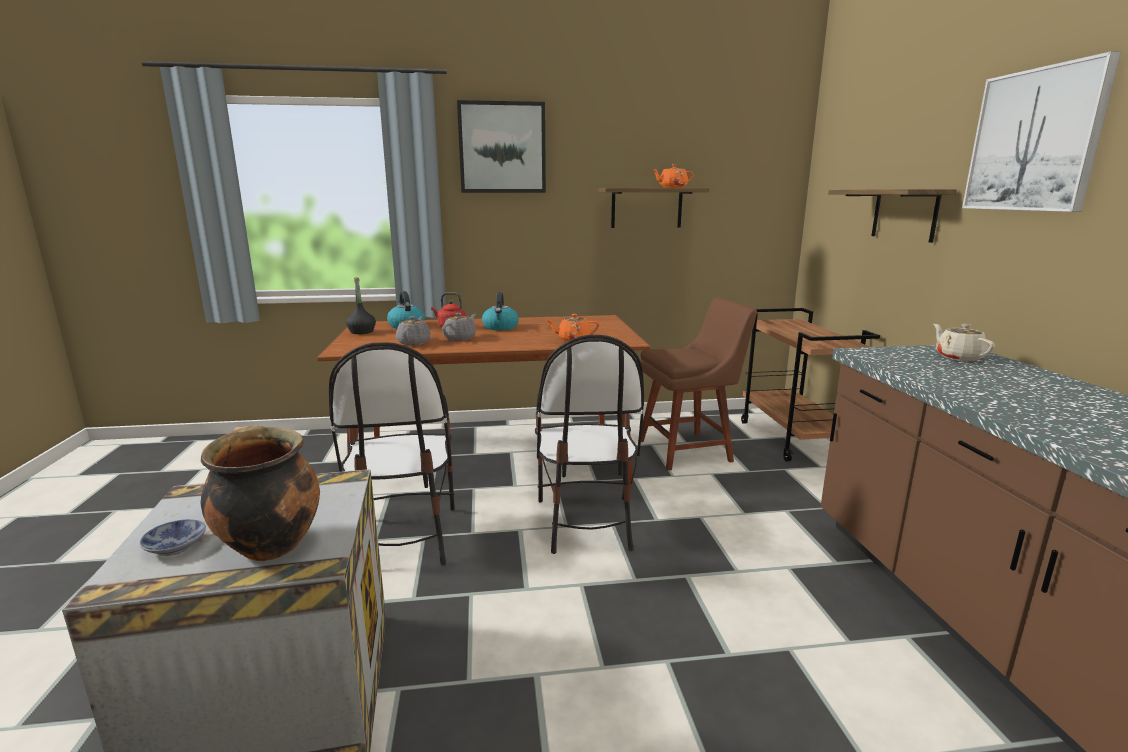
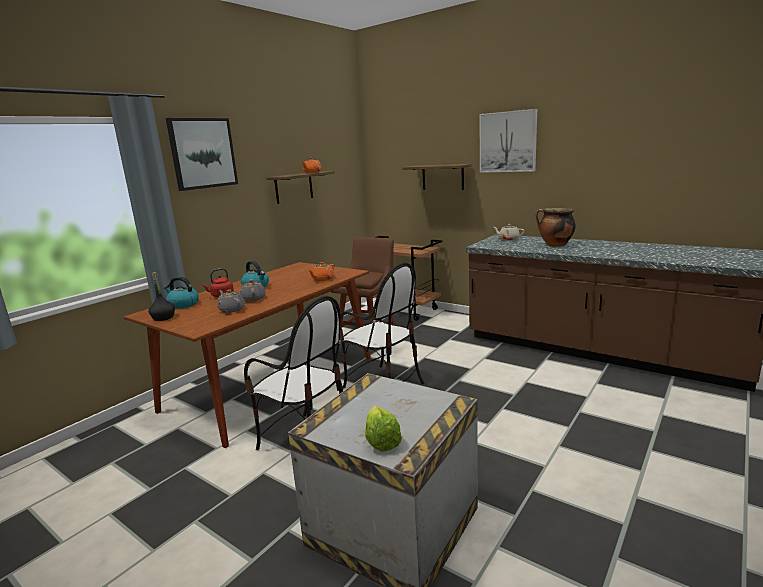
camera: 45 degrees left, 0 degrees up
(173, 546) = (382, 438): bowl -> lettuce
(269, 545) = (420, 411): cooking pot -> cooking pot (555, 245)

